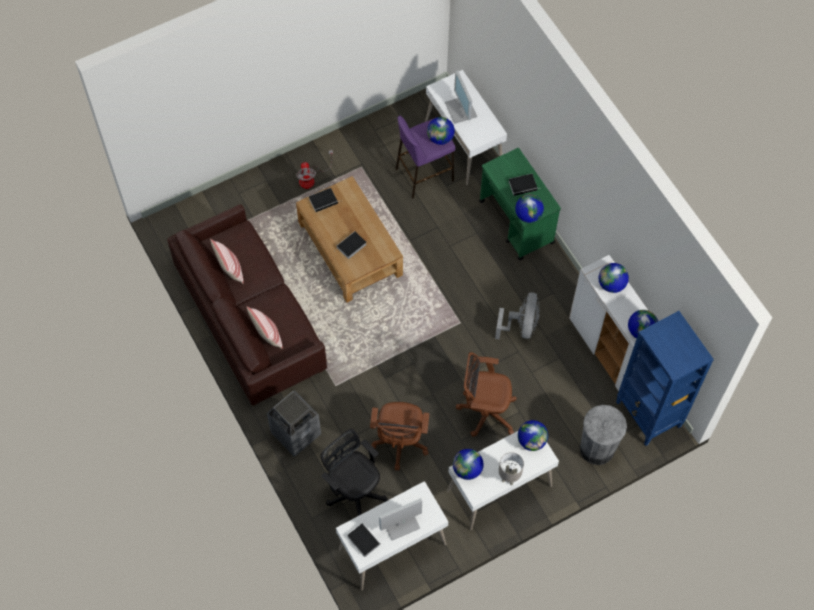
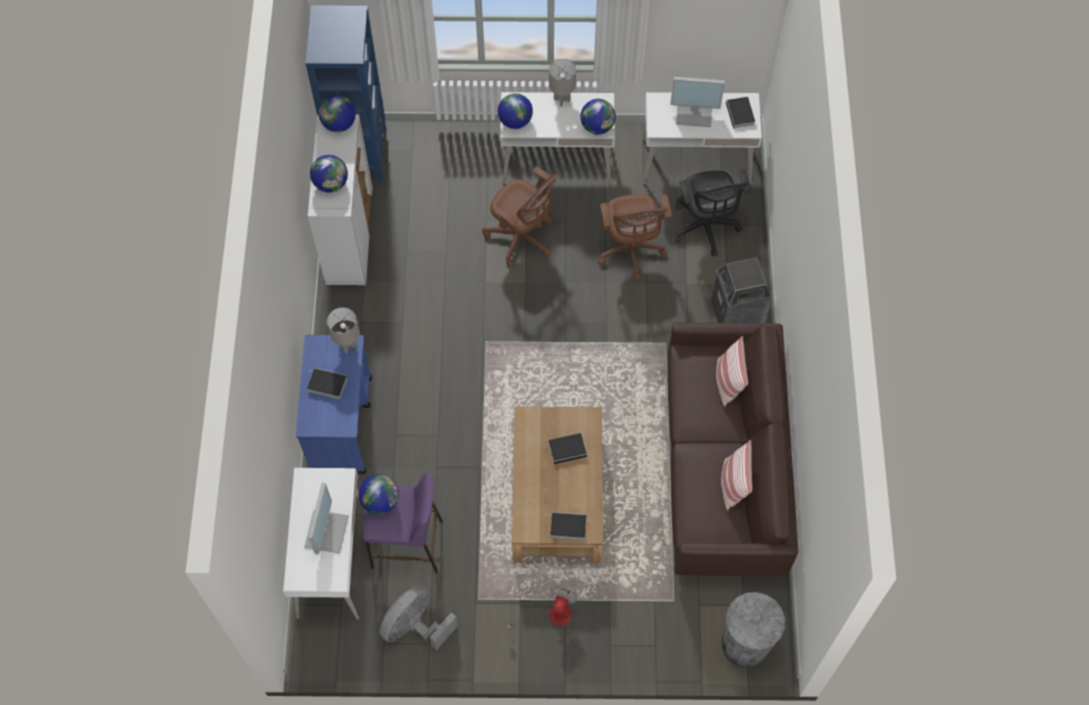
camera: 150 degrees left, 0 degrees up
(400, 443) = (630, 250): brown office chair -> brown office chair turned 135 degrees clockwise
(516, 222) = (341, 424): green cart -> blue cart
(521, 326) = (422, 304): grey fan -> grey fan (415, 626)
(528, 215) = (348, 345): globe -> grey table lamp
(597, 448) = (434, 150): grey trash can -> grey trash can (745, 645)

